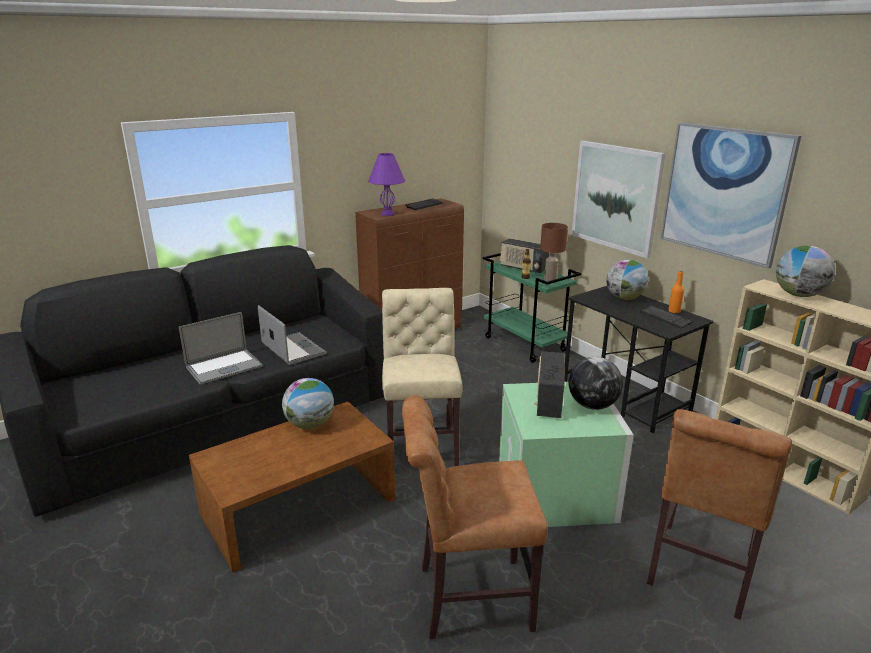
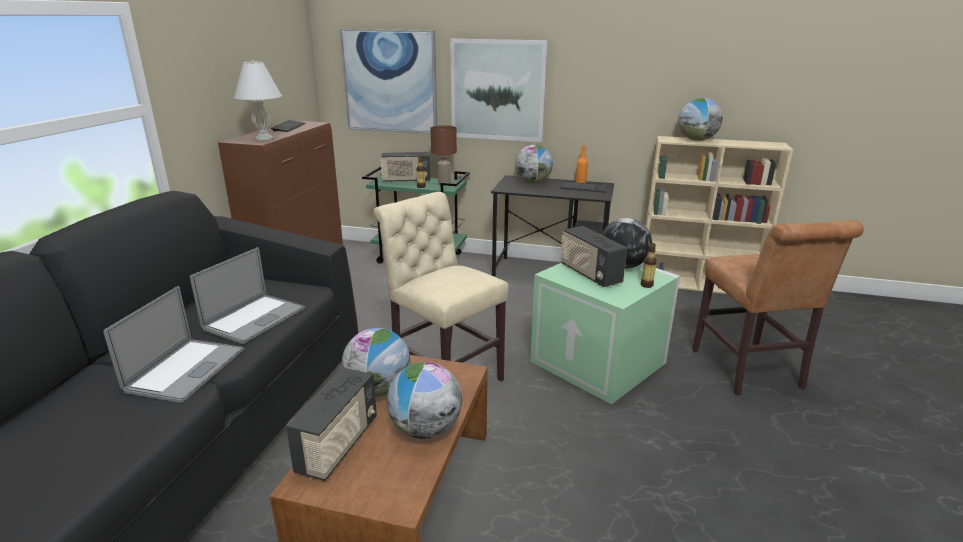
camera: 40 degrees left, 0 degrees up
(248, 446) = (339, 445): none -> radio
(293, 349) = (254, 319): laptop -> laptop turned 105 degrees clockwise
(299, 461) = (425, 429): none -> globe
(387, 214) = (264, 138): purple table lamp -> white table lamp
(467, 598) = (655, 480): brown chair -> none
(582, 429) = (646, 285): none -> bottle
(724, 192) = (611, 68): picture -> picture (390, 82)

